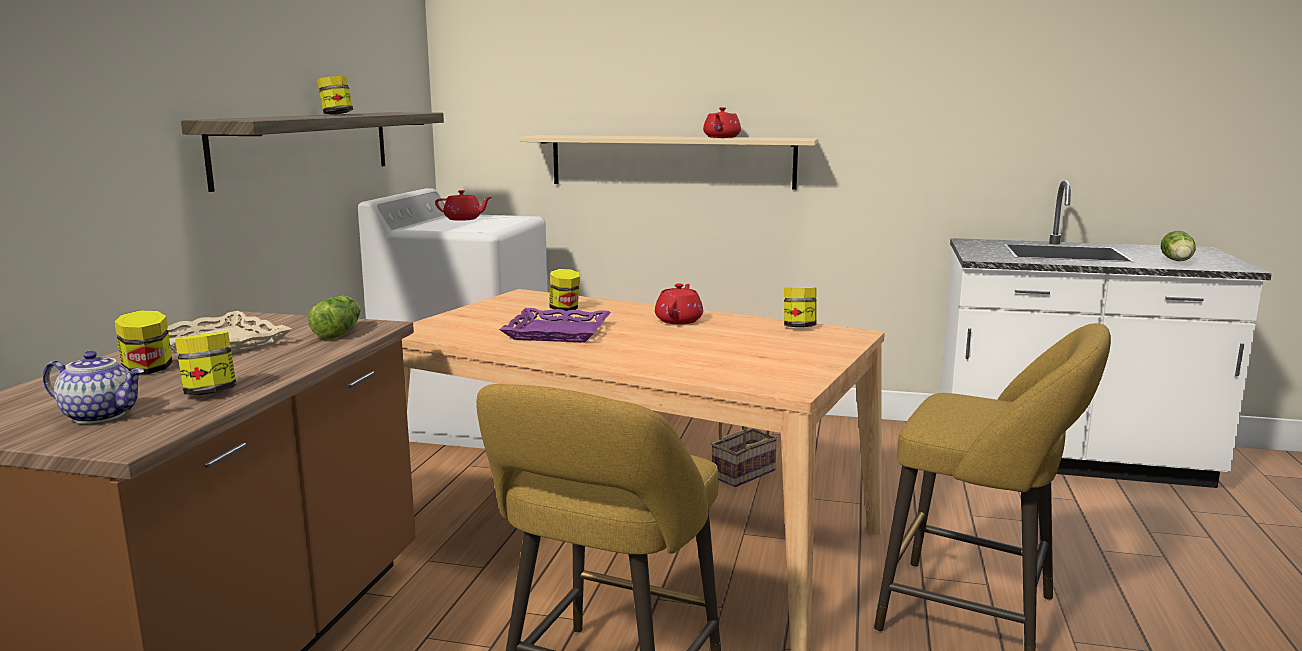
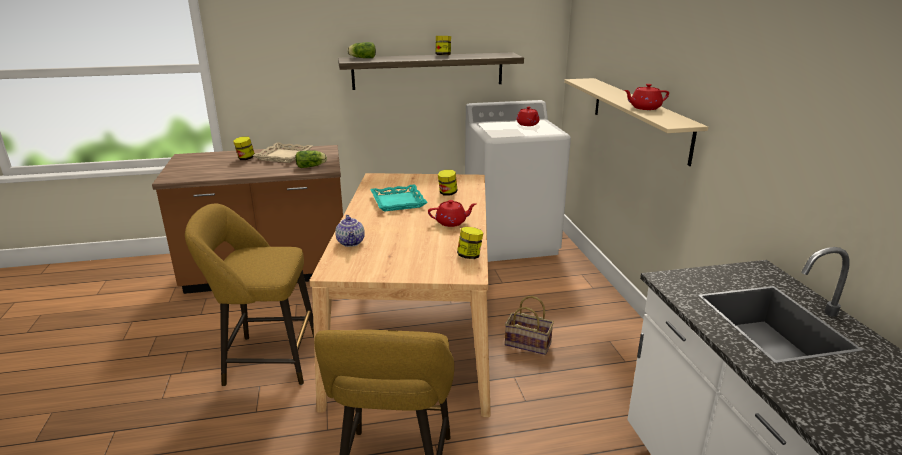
camera: 65 degrees right, 10 degrees up
(101, 415) = (194, 168): teapot -> teapot (351, 242)
(210, 393) = (221, 172): jar -> none
(557, 332) = (397, 202): purple tray -> turquoise tray
(1177, 261) = (824, 393): lettuce -> lettuce (362, 58)

